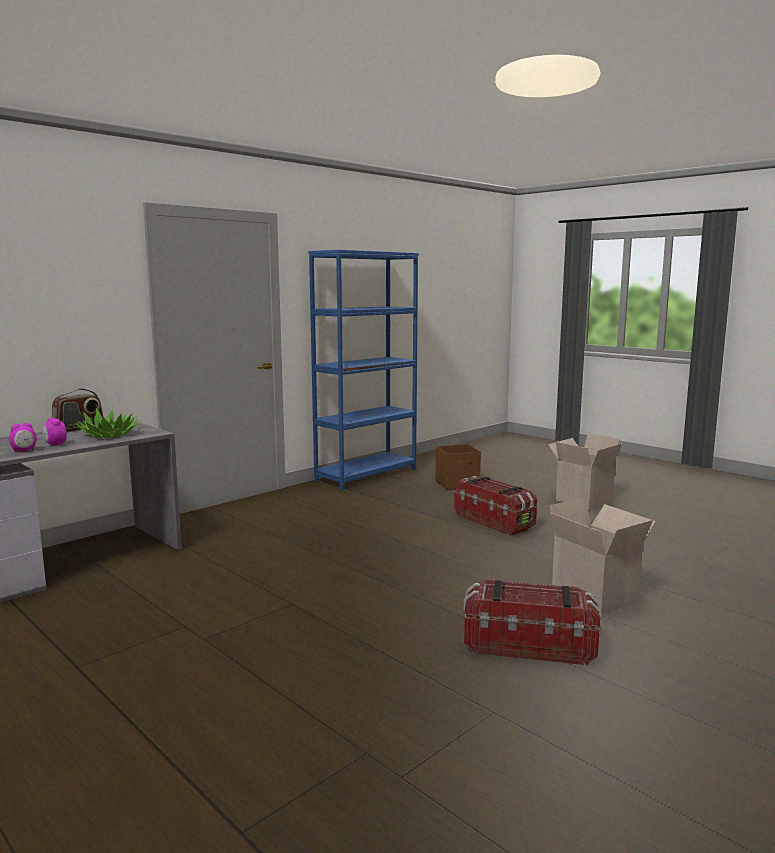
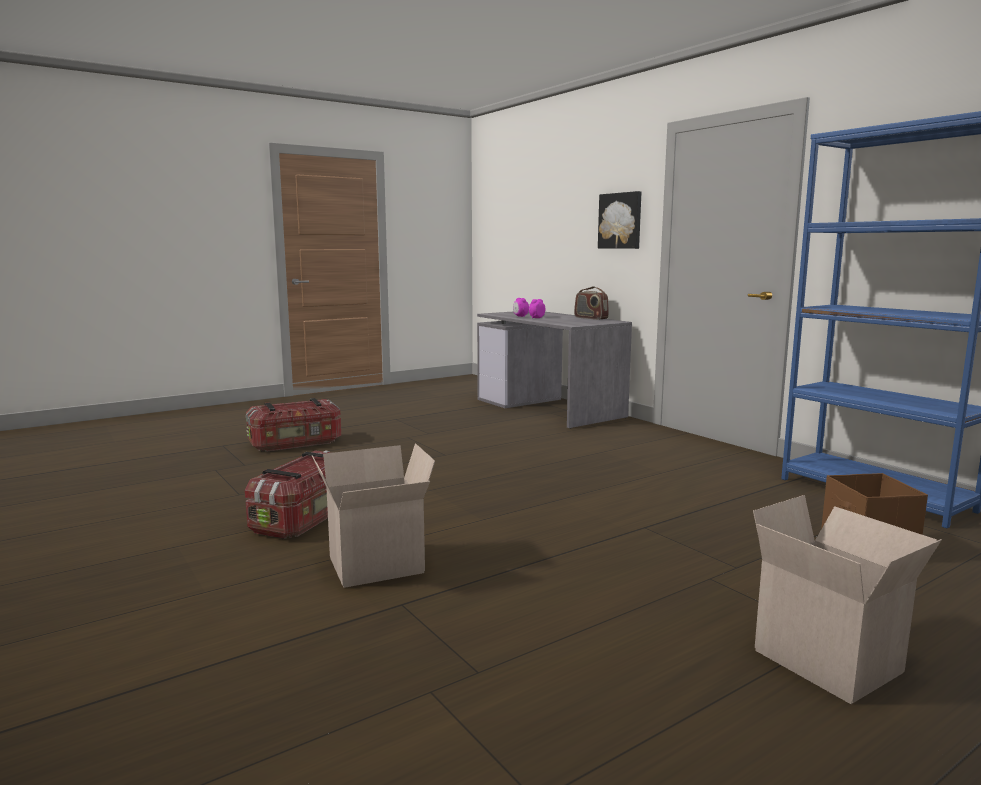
camera: 100 degrees right, 0 degrees up
(87, 305) = (620, 221): none -> picture
(109, 435) = (565, 321): potted plant -> none
(495, 521) = (658, 551): storage box -> storage box (296, 443)

